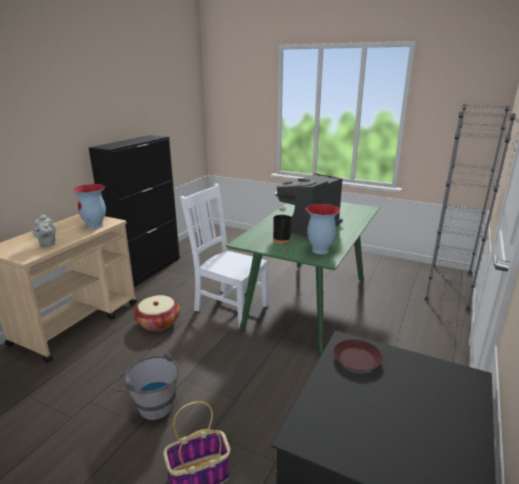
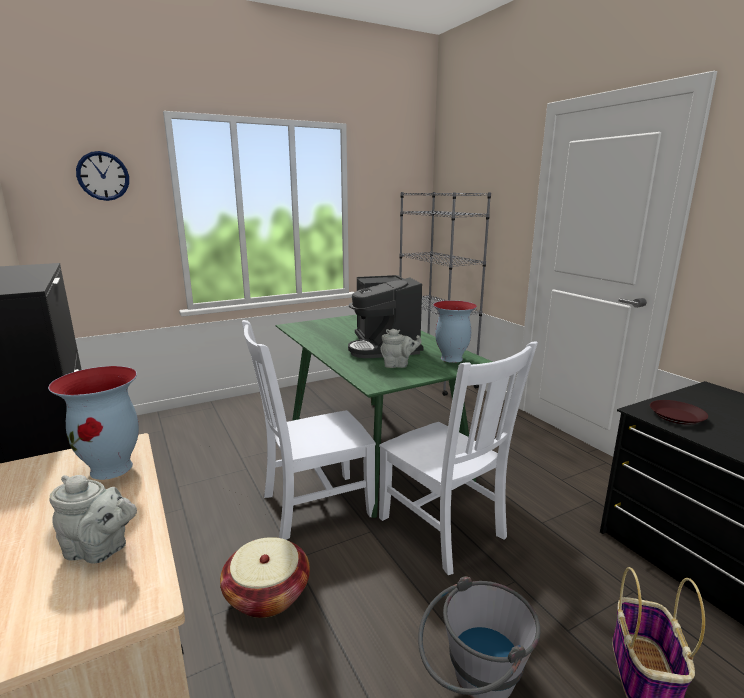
camera: 55 degrees left, 5 degrees down
(244, 87) = (103, 176): none -> wall clock
(255, 357) = (444, 530): none -> white chair
(281, 240) = (398, 365): black bottle -> grey teapot

